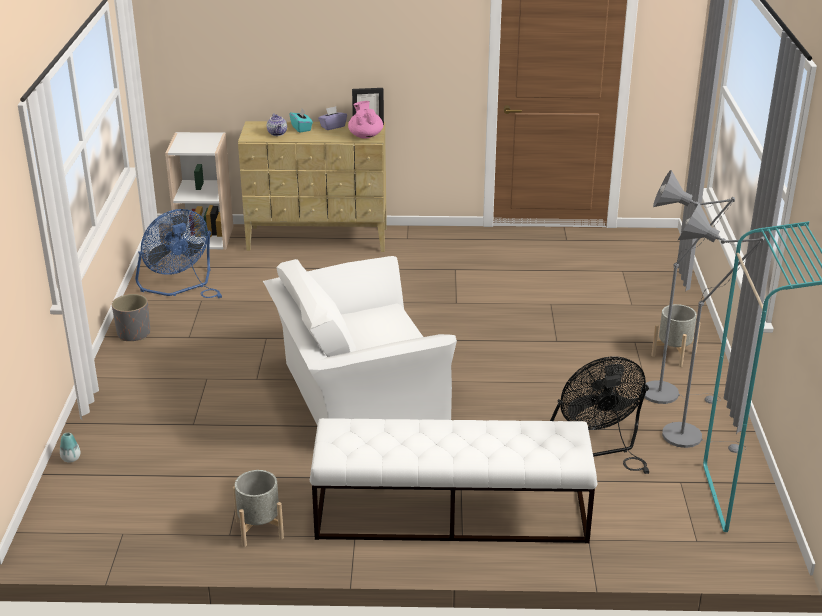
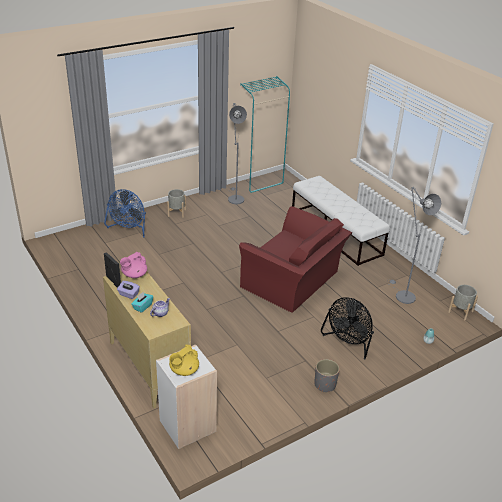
camera: 125 degrees left, 5 degrees up
(185, 285) = (257, 395): blue fan -> blue fan (128, 227)
(190, 139) = (183, 370): none -> yellow teapot
(259, 530) = (395, 269): grey planter -> grey planter (460, 311)
(356, 396) = (293, 281): white armchair -> red armchair
(605, 446) = (260, 213): black fan -> black fan (347, 340)
(667, 393) = (209, 208): grey floor lamp -> grey floor lamp (402, 295)

